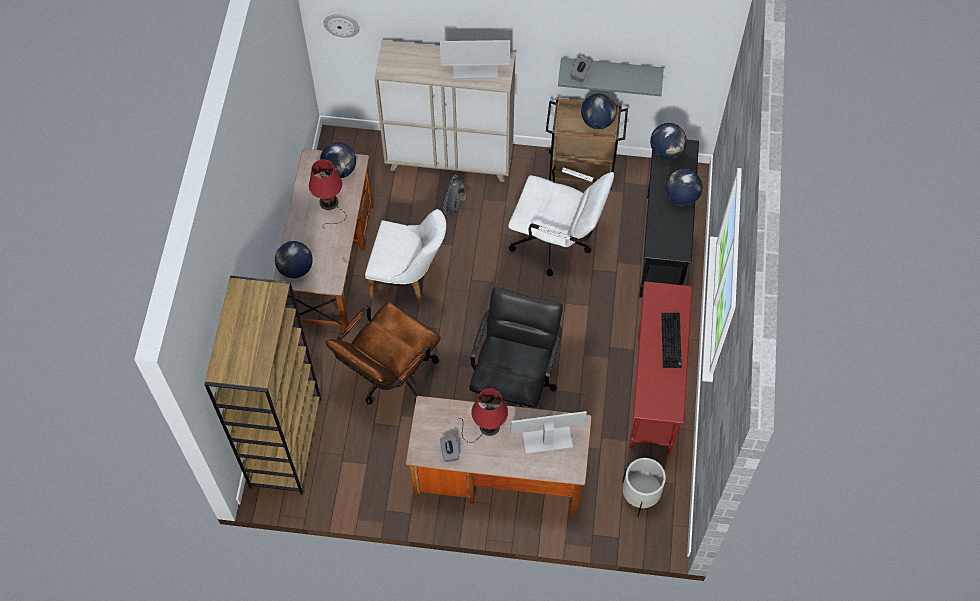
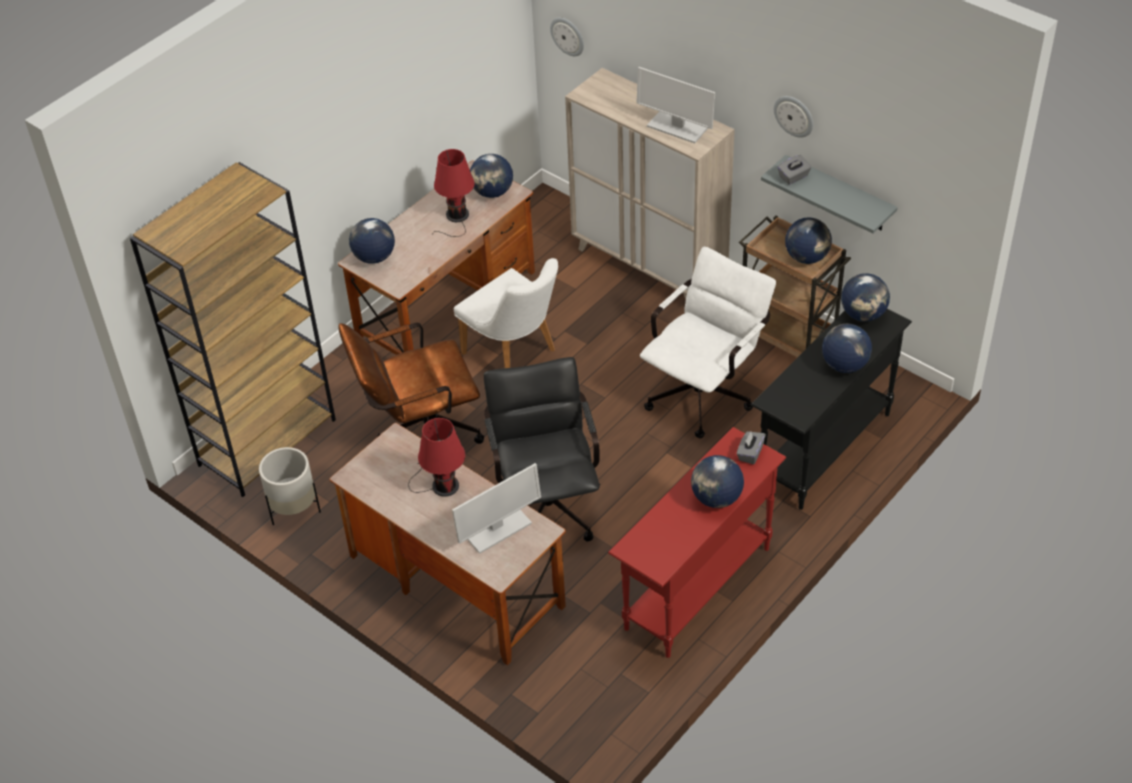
camera: 35 degrees right, 15 degrees down
(449, 452) = (383, 489): grey tissue box -> grey tissue box (750, 453)
(455, 206) = (620, 310): grey fan -> none
(514, 383) = (546, 502): black office chair -> black office chair turned 60 degrees counterclockwise
(547, 439) = (497, 529): monitor -> monitor turned 120 degrees clockwise
(557, 243) = (705, 391): white office chair -> white office chair turned 105 degrees counterclockwise
(568, 31) = (794, 115): none -> wall clock
(640, 495) = (598, 683): white planter -> white planter (293, 508)
(672, 341) = (716, 498): keyboard -> globe

